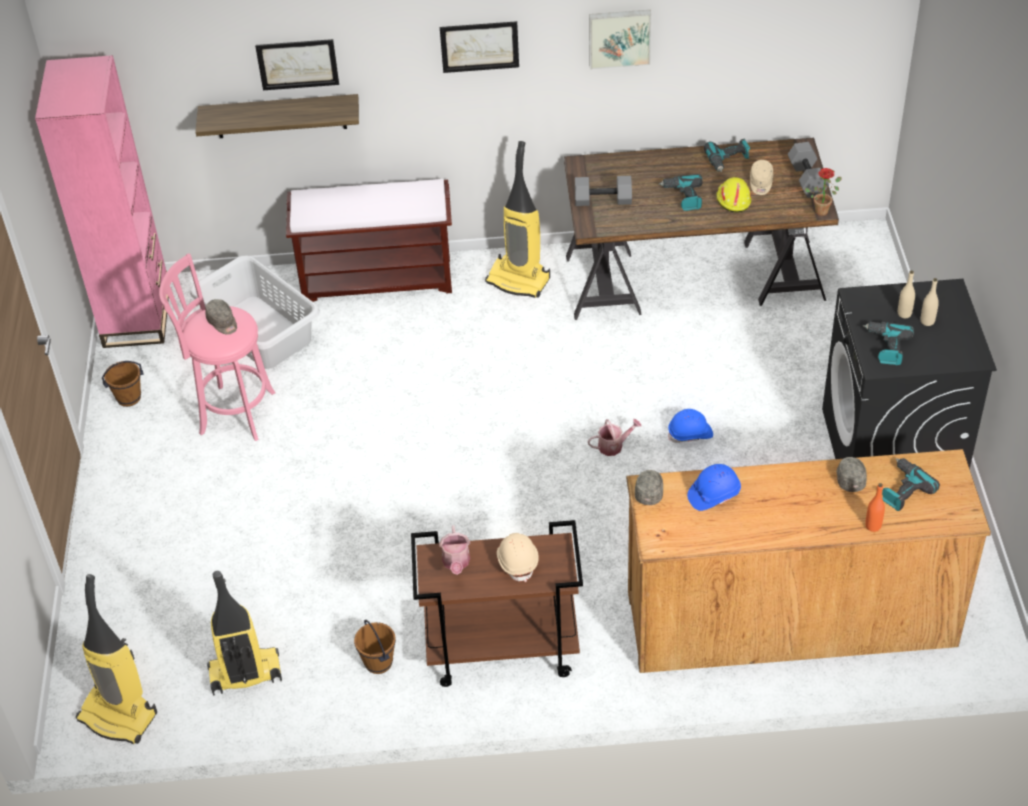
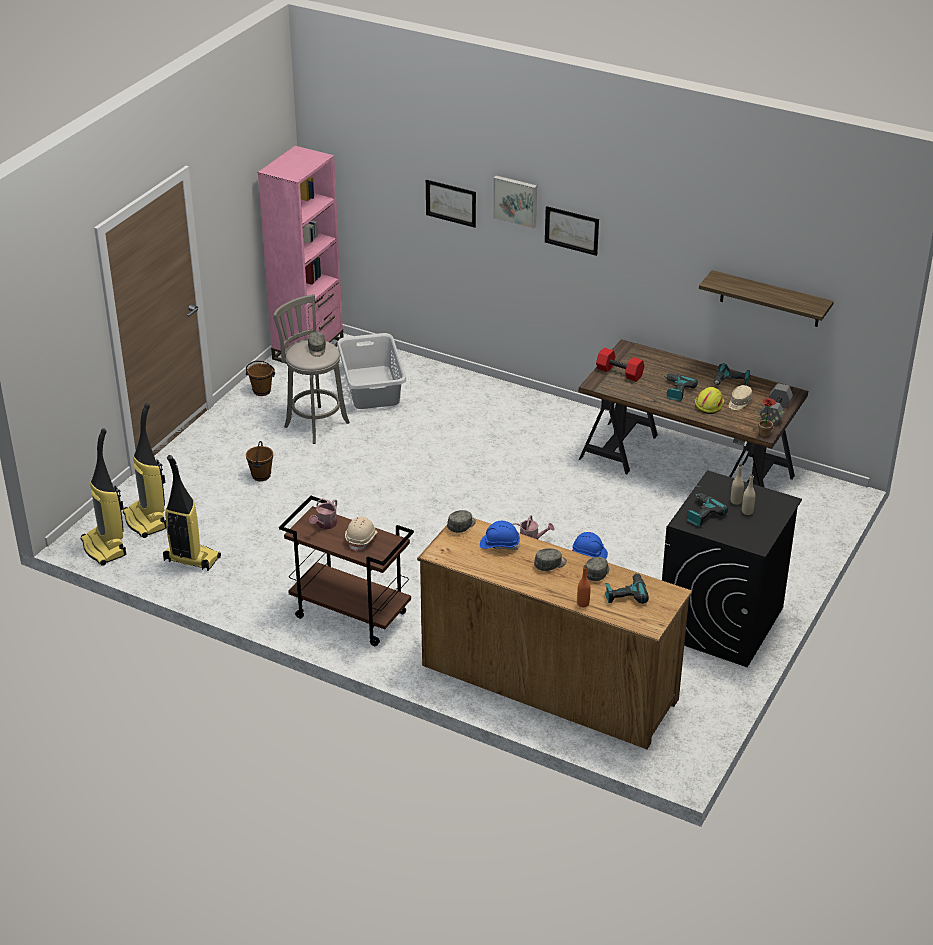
camera: 30 degrees right, 10 degrees down
(233, 412) = (314, 423): pink stool -> grey stool
(280, 116) = (435, 239): shelf -> shelf (770, 299)
(378, 279) = (473, 387): brown bench -> none
(378, 663) = (271, 588): brown bucket -> brown bucket (261, 476)
(519, 280) = (564, 423): vacuum cleaner -> vacuum cleaner (146, 521)
(603, 200) = (620, 372): grey dumbbell -> red dumbbell
(619, 37) = (669, 256): picture -> picture (516, 200)
(792, 493) = (550, 564): none -> grey cap

